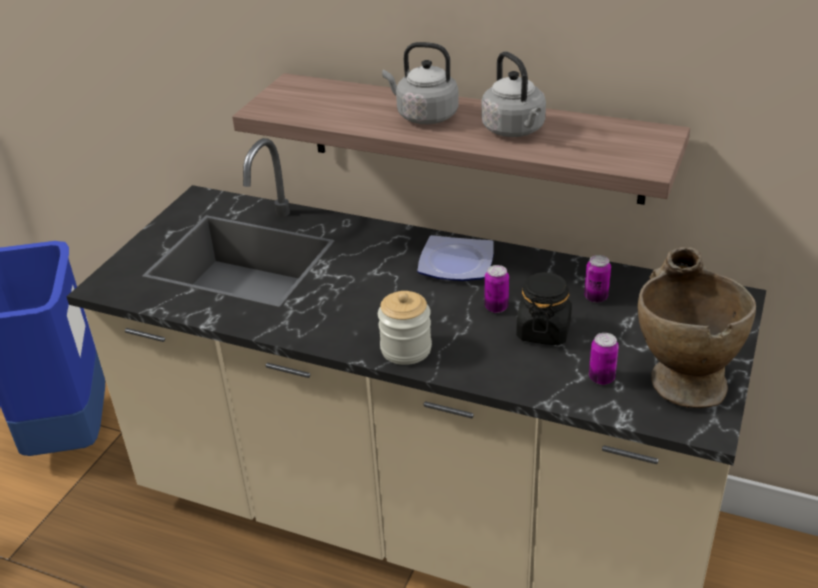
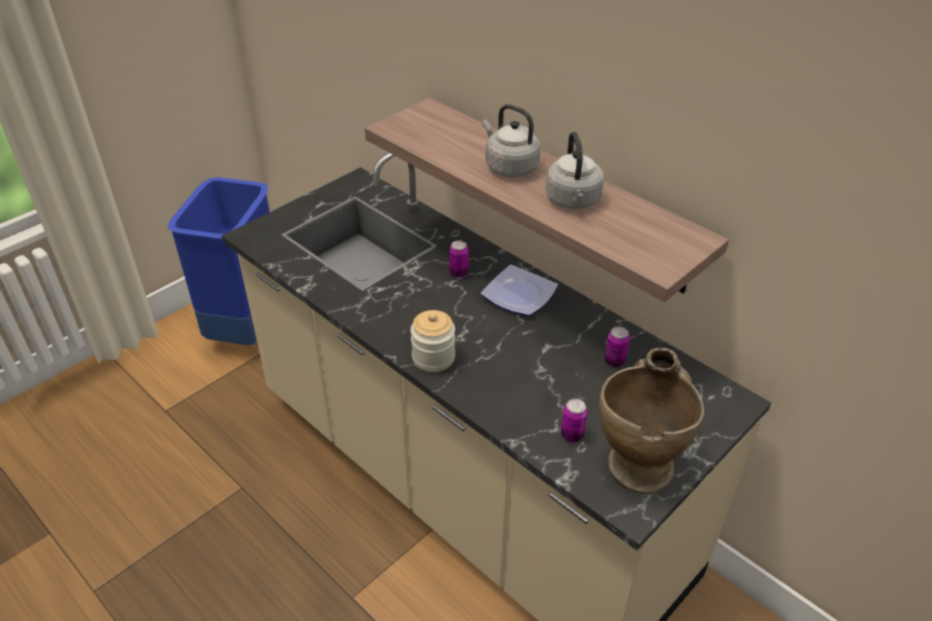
camera: 20 degrees right, 5 degrees up
(496, 307) = (526, 344): can -> can (458, 273)
(543, 331) = (551, 377): black jar -> none

